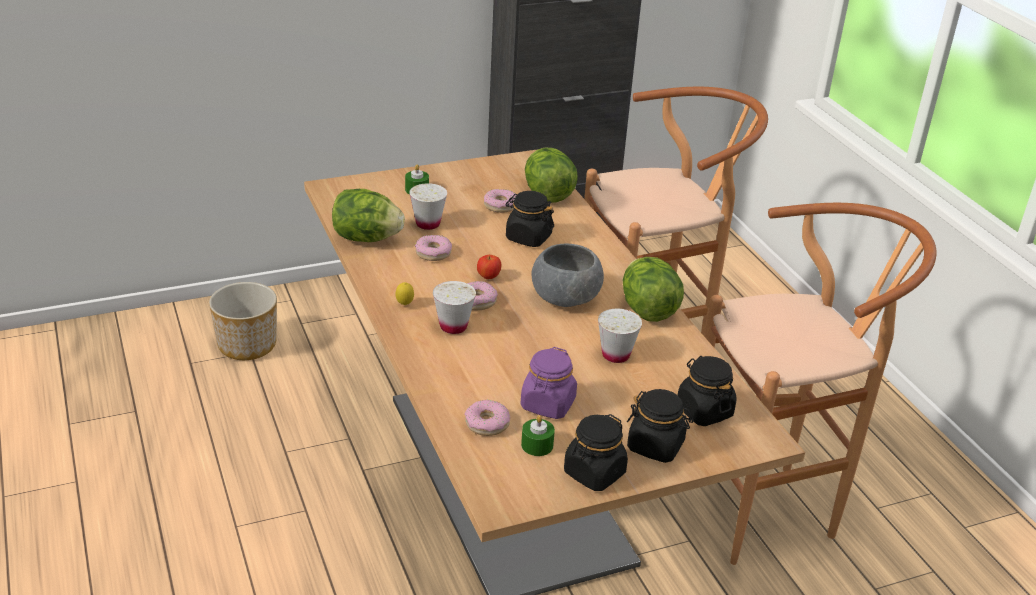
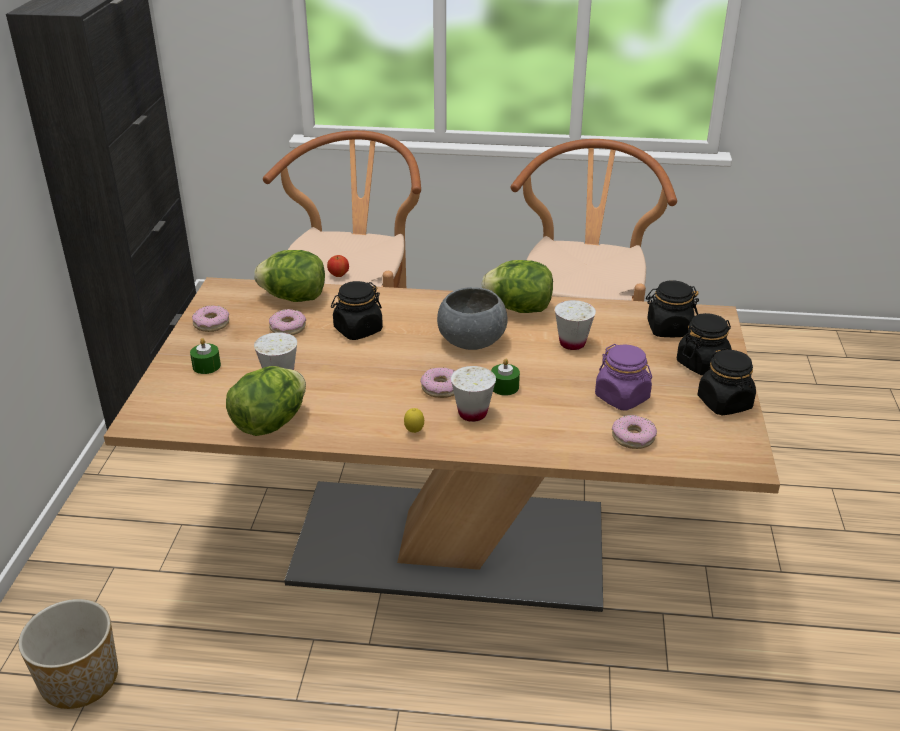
camera: 60 degrees left, 0 degrees up
(433, 253) = (336, 389): donut -> donut (211, 324)
(488, 277) = (406, 370): apple -> apple (338, 275)
(537, 445) = (675, 420): green candle -> green candle (504, 387)

